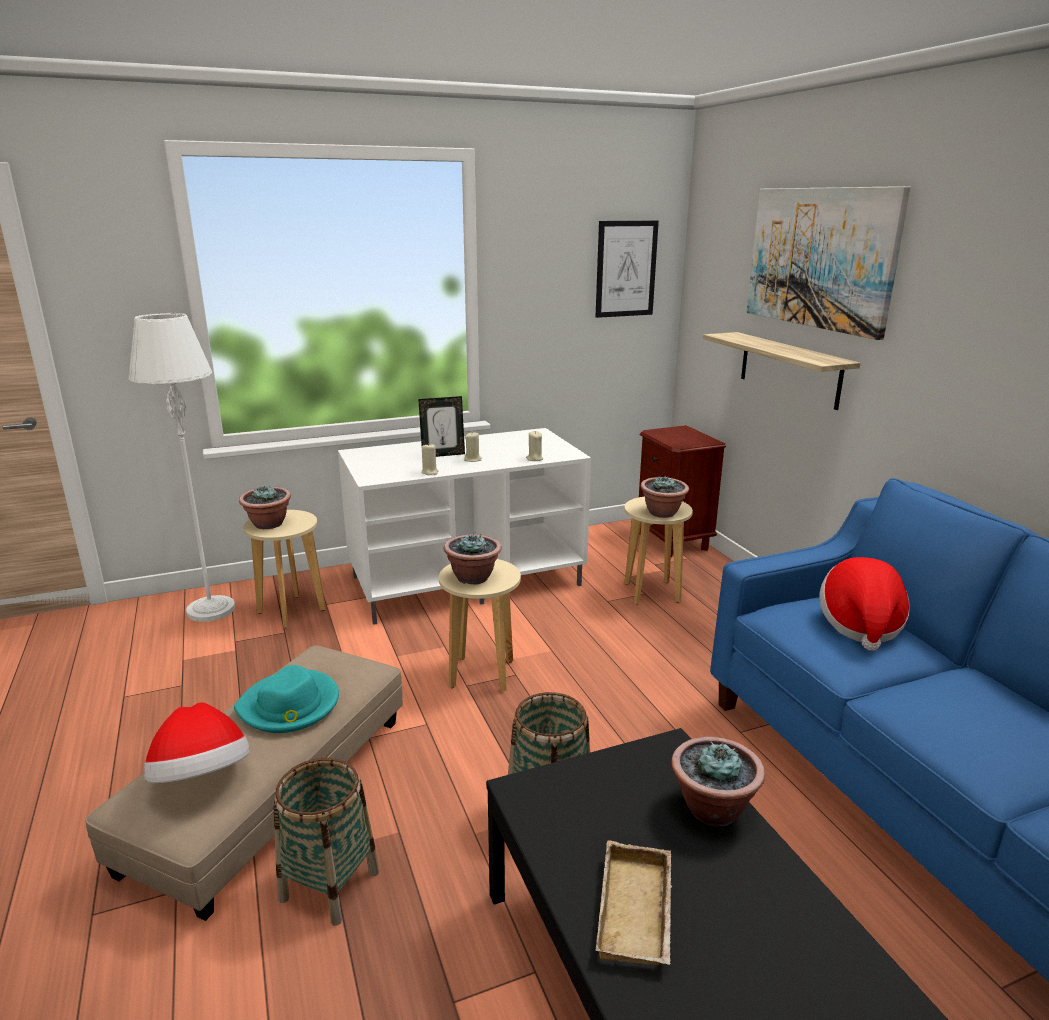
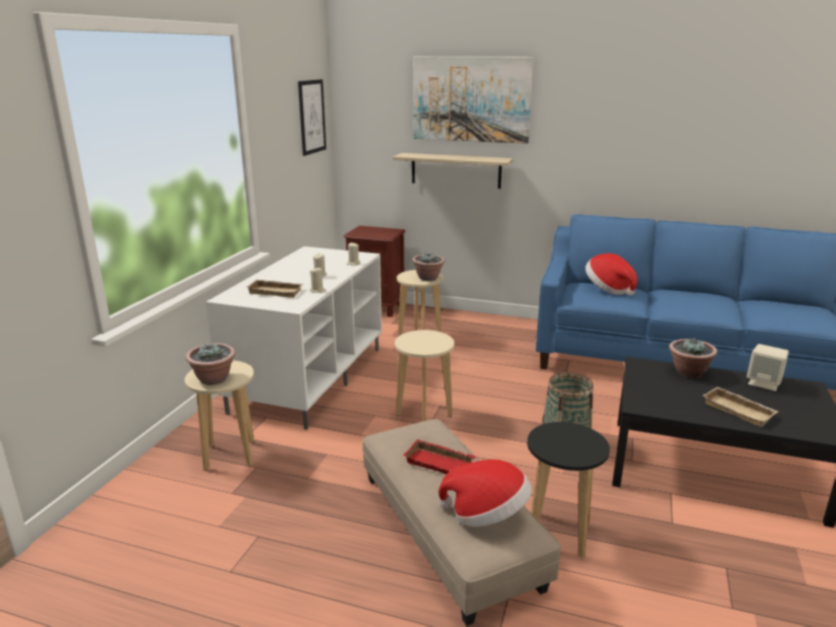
camera: 50 degrees left, 0 degrees up
(211, 610) = (158, 490): white floor lamp -> none
(289, 706) = (441, 462): turquoise hat -> red tray
(329, 885) = (559, 534): basket -> black stool
(401, 461) = (277, 291): none -> beige tray
(443, 455) = (292, 279): picture frame -> none
(473, 577) = (425, 344): potted plant -> none
(803, 919) = (764, 383): none -> beige speaker

